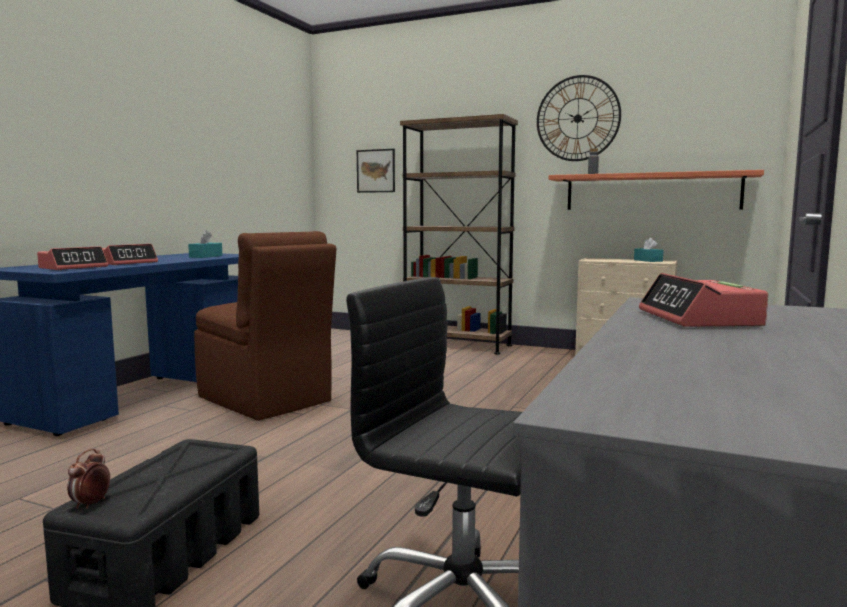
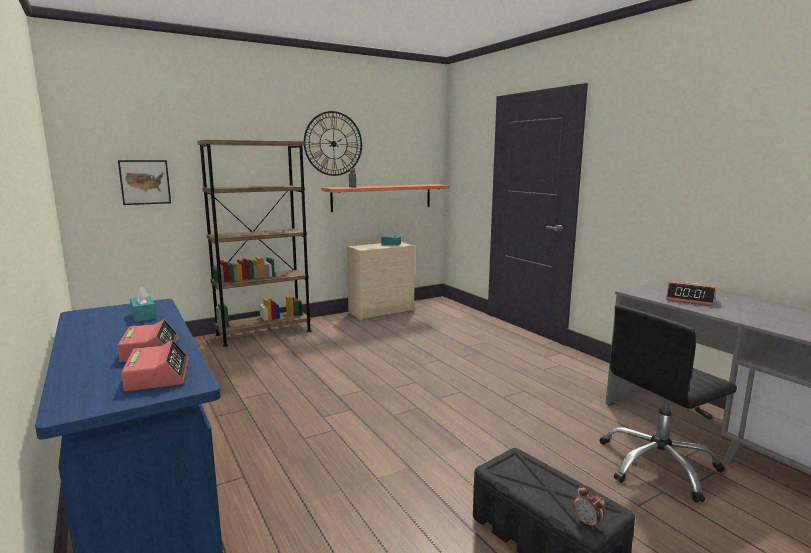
camera: 55 degrees left, 5 degrees up
(266, 400) = (275, 436): brown chair -> none

